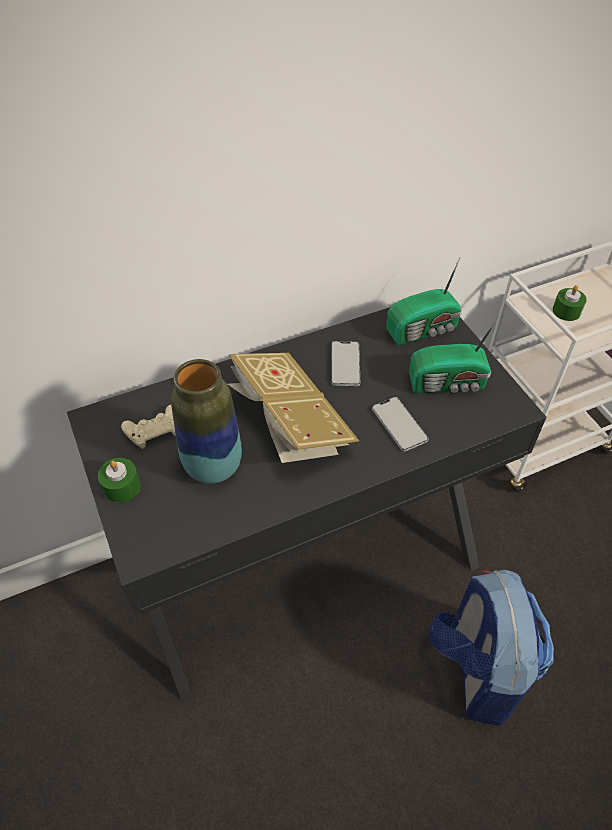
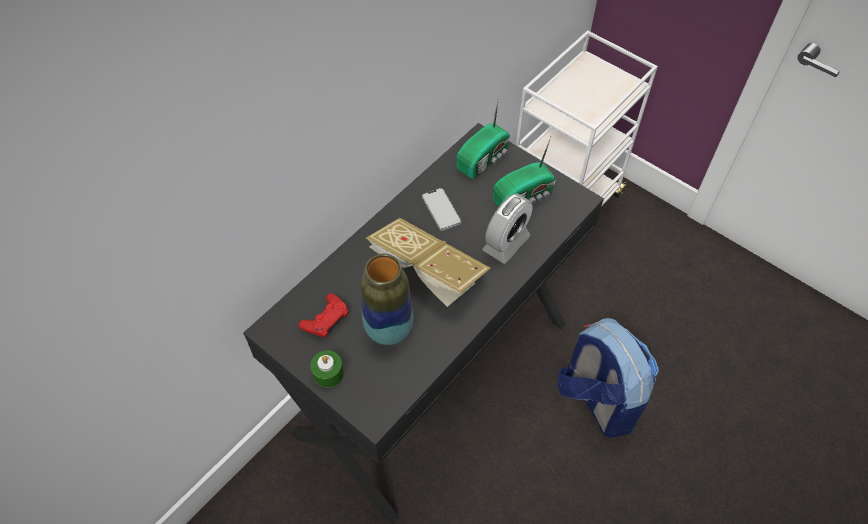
camera: 25 degrees left, 5 degrees up
(154, 430) = (325, 319): beige game controller -> red game controller
(399, 424) = (506, 243): phone -> alarm clock
(566, 311) = (571, 103): green candle -> none

